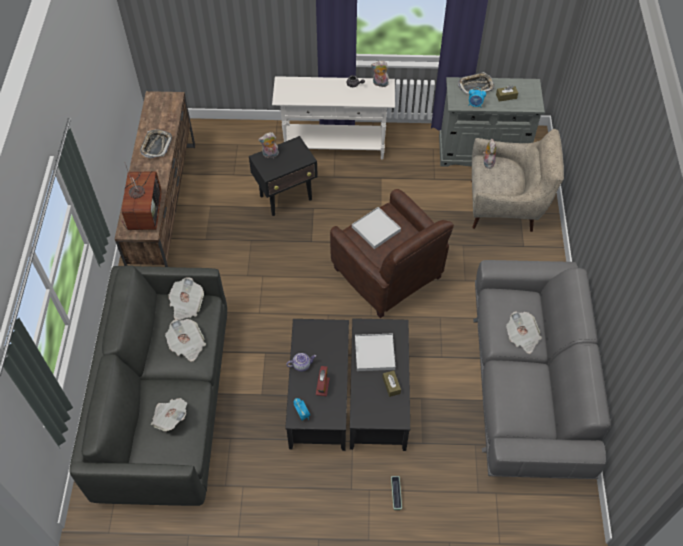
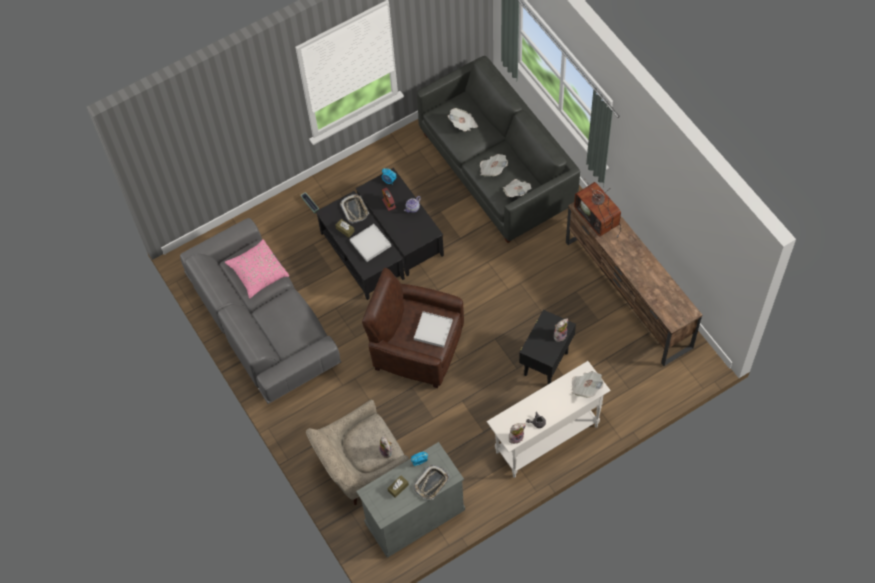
camera: 150 degrees right, 5 degrees up
(156, 146) = (643, 272): tray -> tray (355, 210)
(519, 392) = (258, 272): none -> pink pillow
(522, 337) = (276, 313): newspaper -> newspaper (585, 387)

